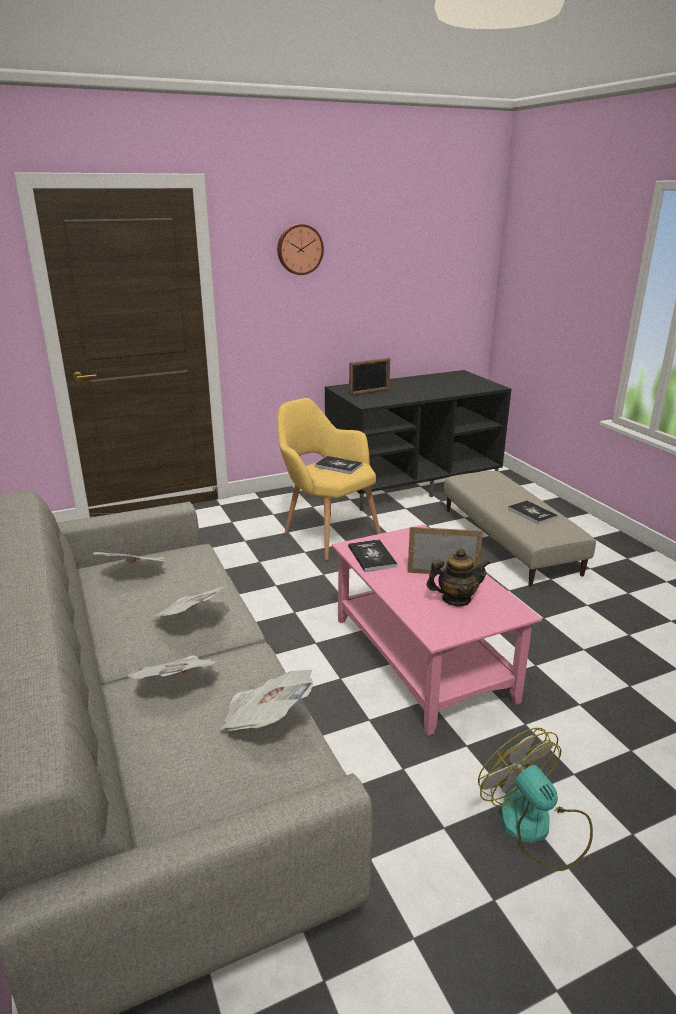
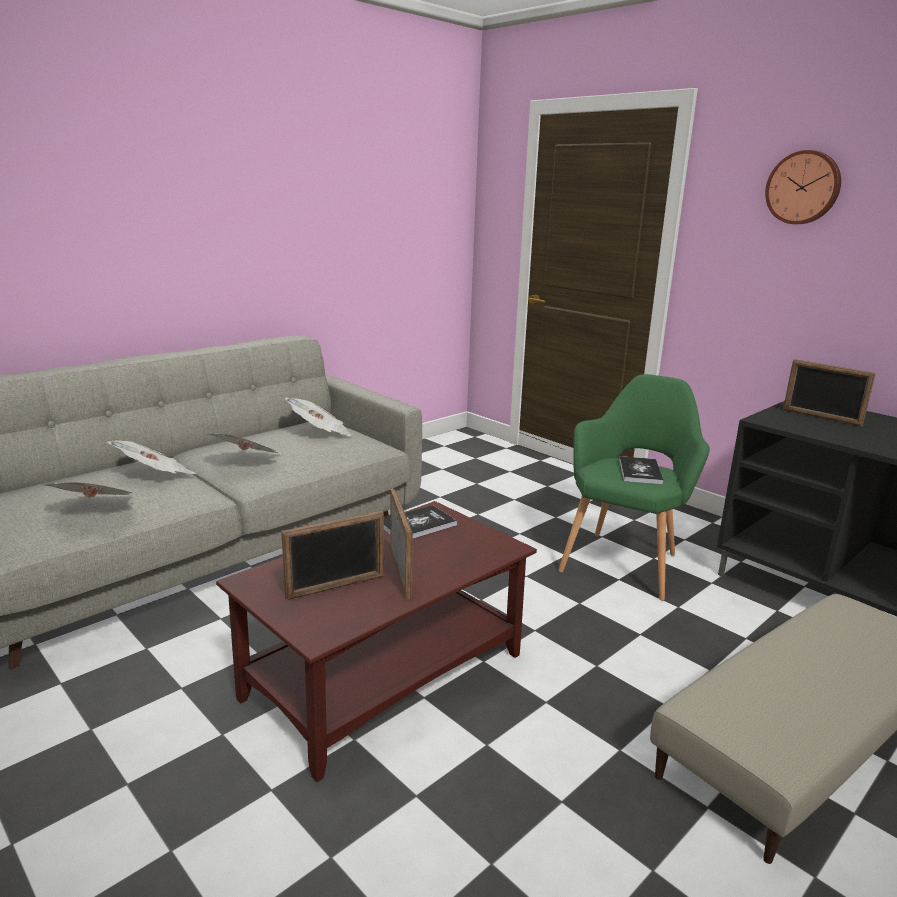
camera: 70 degrees right, 5 degrees down
(326, 533) = (625, 560): yellow armchair -> green armchair
(420, 657) = (386, 674): pink coffee table -> brown coffee table
(456, 599) = (336, 587): teapot -> picture frame
(532, 513) = (796, 694): book -> none
(536, 826) = (78, 810): fan -> none

